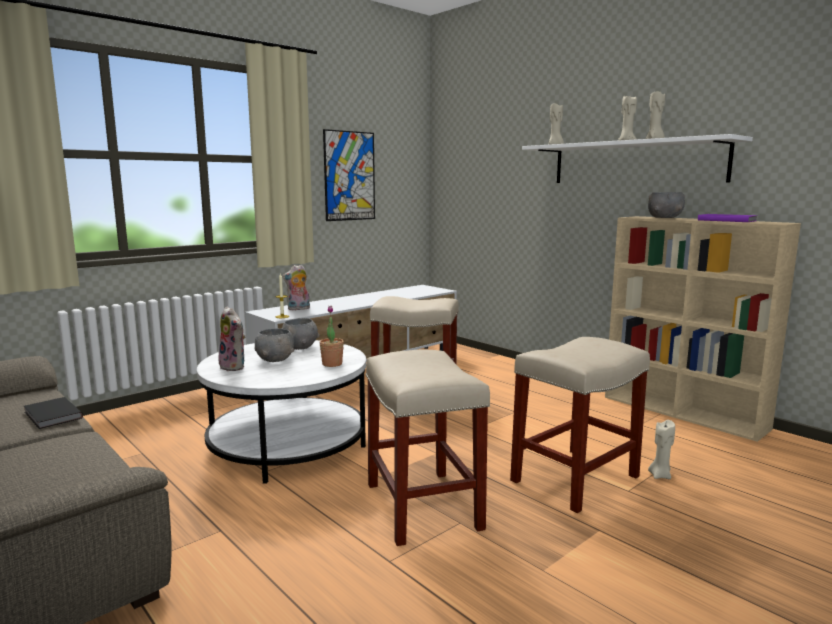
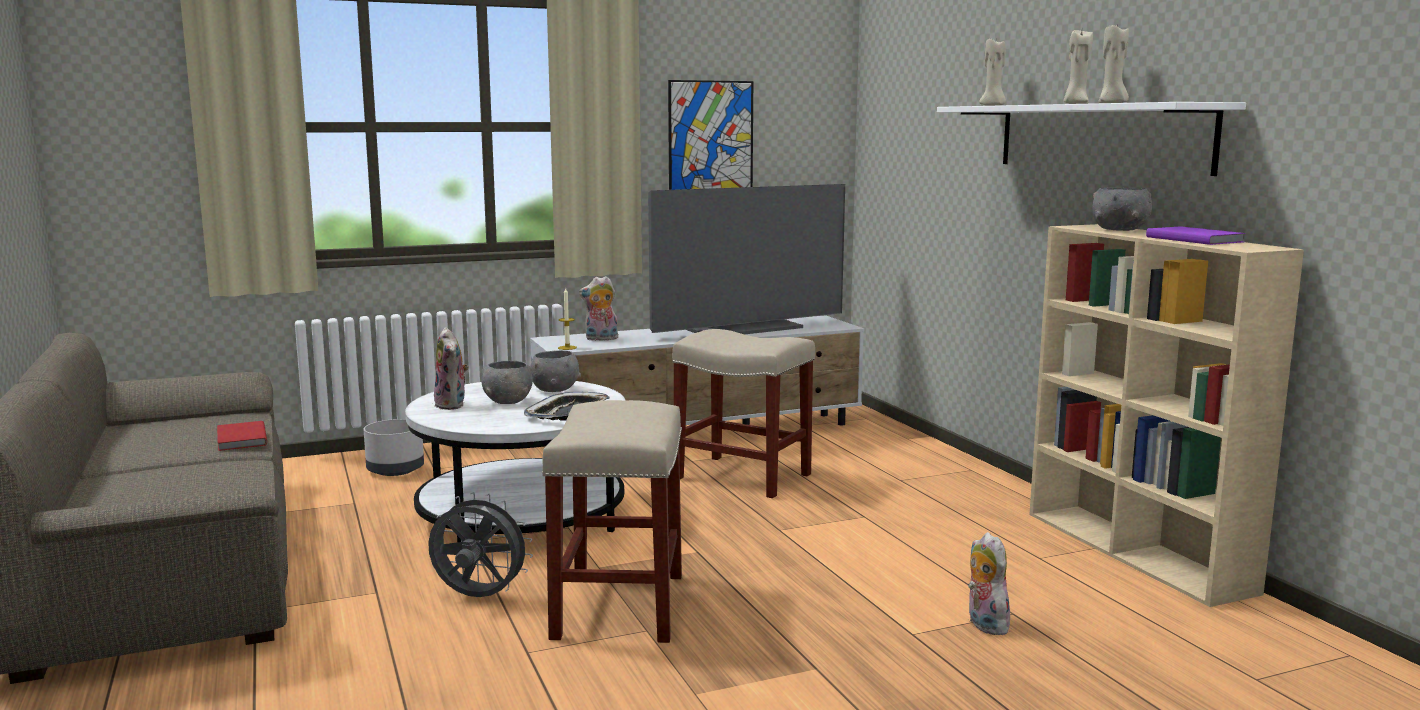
camera: 20 degrees right, 0 degrees up
(51, 415) = (240, 439): black book -> red book
(157, 421) = (396, 470): none -> grey planter
(310, 520) = (478, 598): none -> grey fan
(332, 364) = (568, 413): potted plant -> tray
(385, 295) = (745, 328): none -> television
(575, 478) = (855, 608): beige stool -> none
(660, 475) = (984, 624): beige candle -> plush toy

